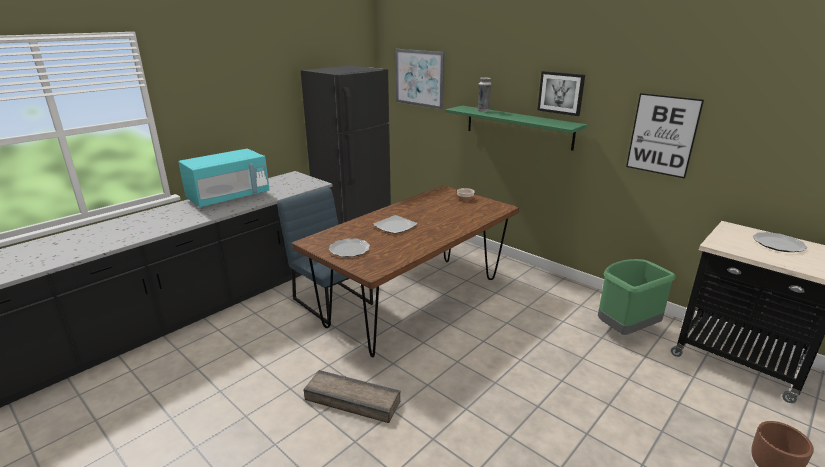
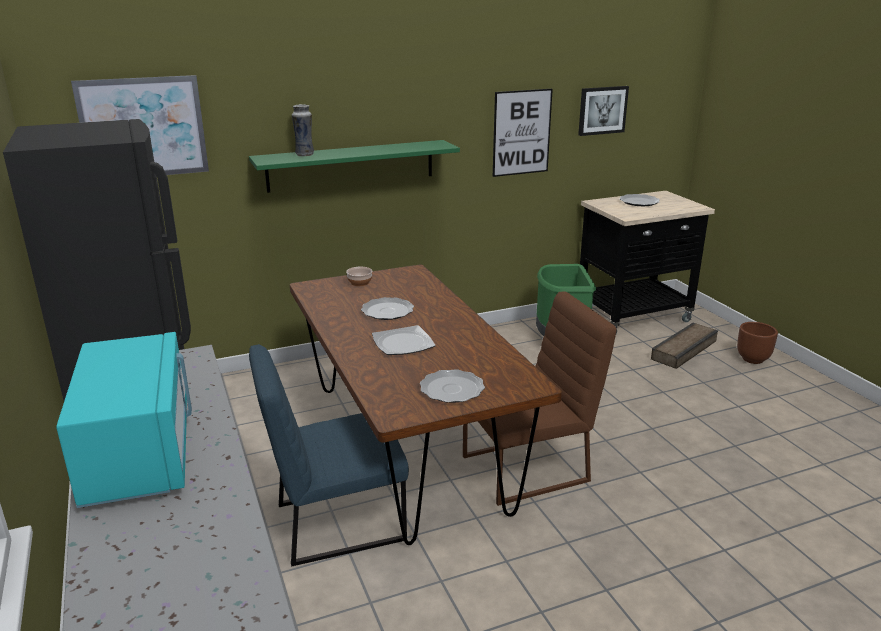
camera: 65 degrees left, 0 degrees up
(352, 401) = (594, 555): crate -> crate (685, 350)
(428, 353) = (529, 468): none -> brown chair
(434, 214) = (388, 311): none -> plate
(561, 93) = (405, 108): picture -> picture (602, 110)

